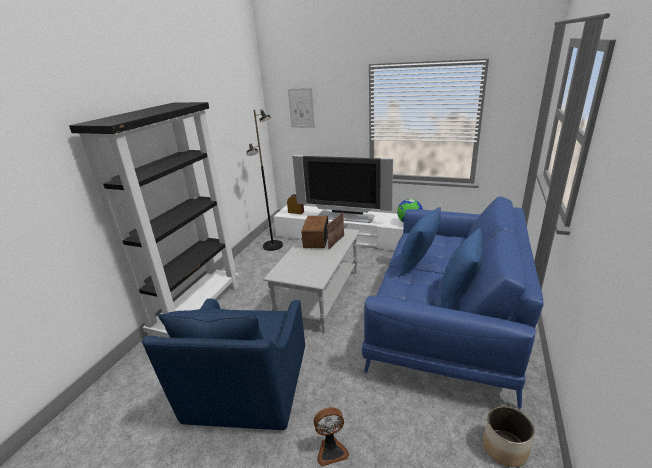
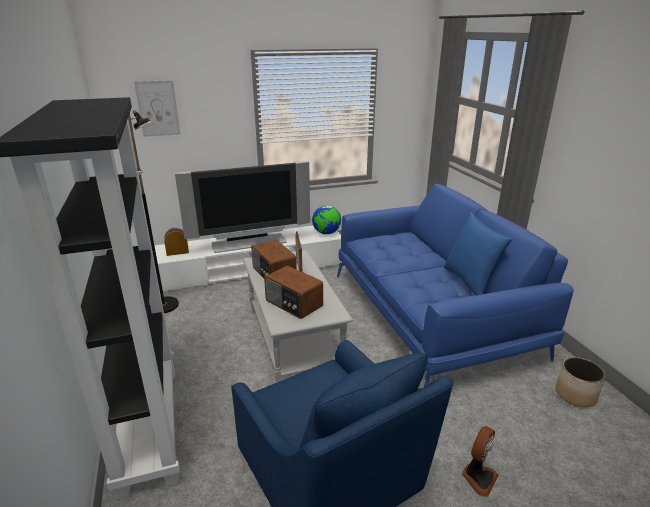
camera: 40 degrees left, 0 degrees up
(300, 264) = (293, 304): none -> radio
(418, 265) = (404, 267): blue pillow -> none

